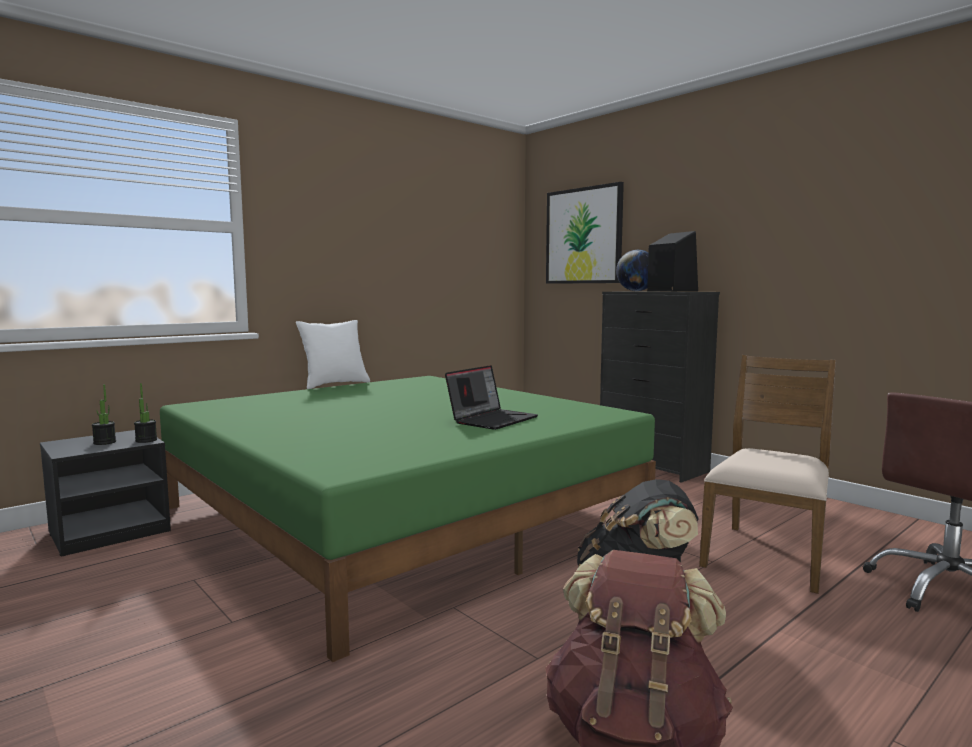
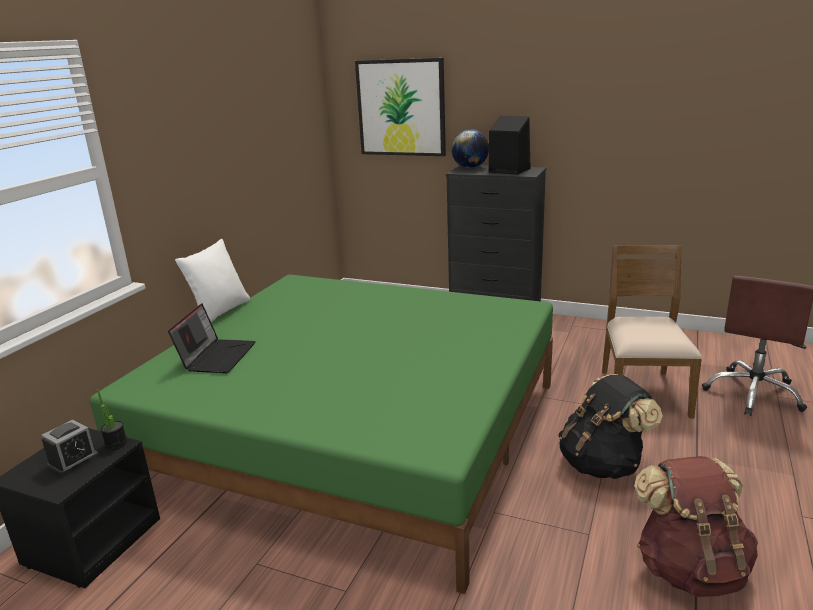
camera: 25 degrees left, 15 degrees up
(104, 442) = (73, 460): potted plant -> alarm clock
(492, 419) = (448, 341): laptop -> laptop (217, 356)

